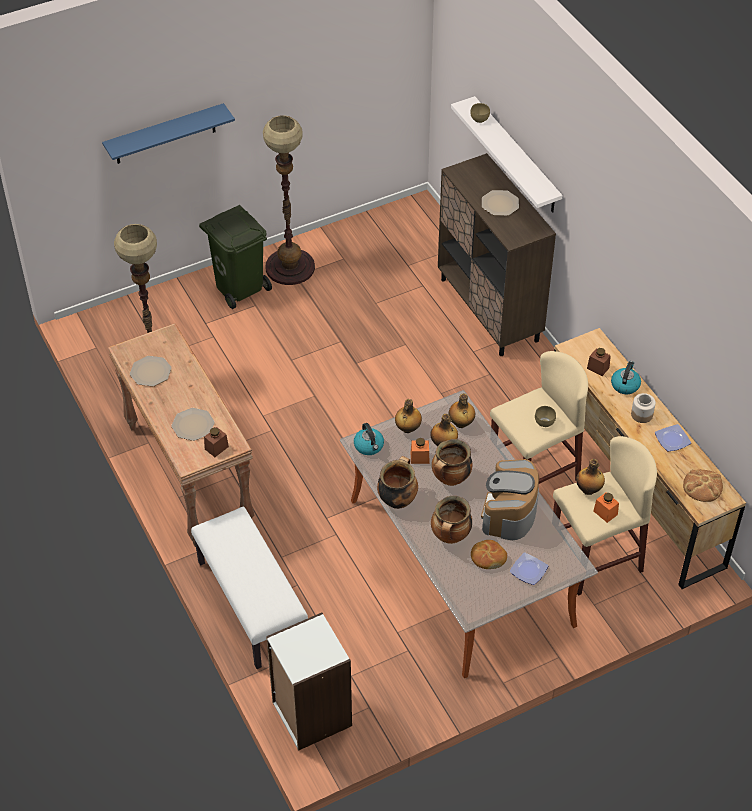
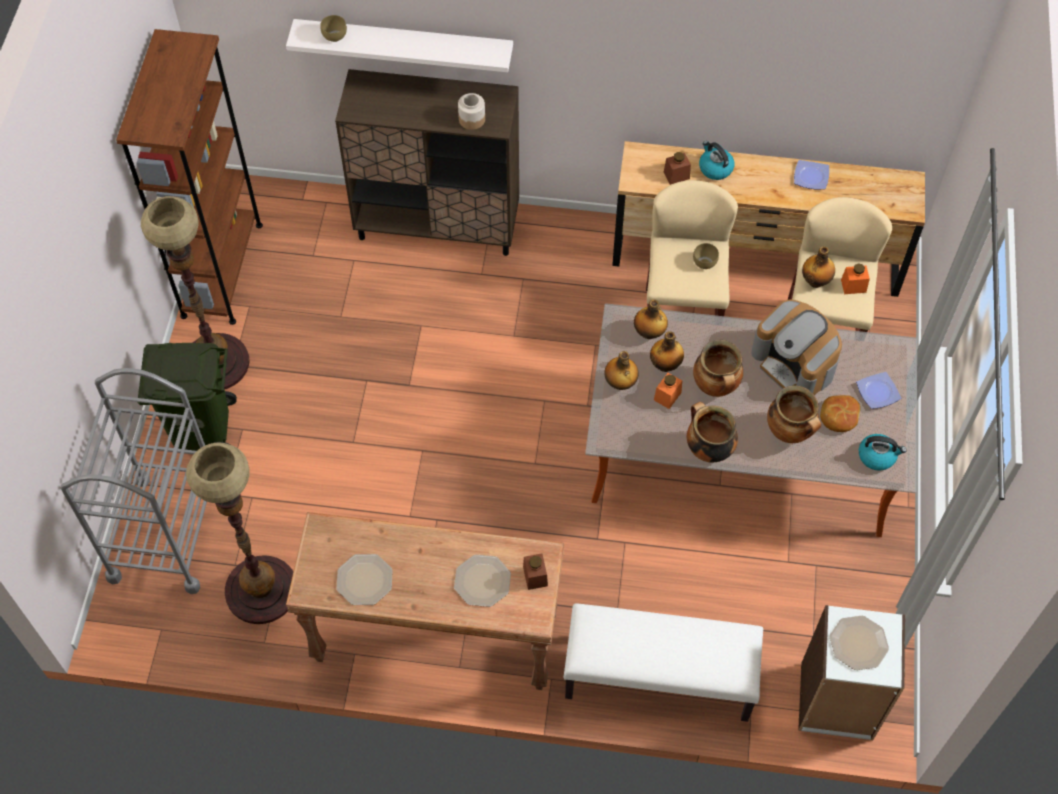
camera: 55 degrees left, 10 degrees up
(158, 313) = (167, 533): none -> grey cart
(165, 134) = (64, 337): blue shelf -> none
(357, 232) = (222, 270): none -> brown bookcase
(369, 446) = (617, 432): kettle -> kettle (877, 456)
(500, 204) = (435, 104): plate -> plate (859, 643)
(642, 414) = (762, 179): jar -> jar (472, 119)
(702, 486) = (883, 191): bread -> none

